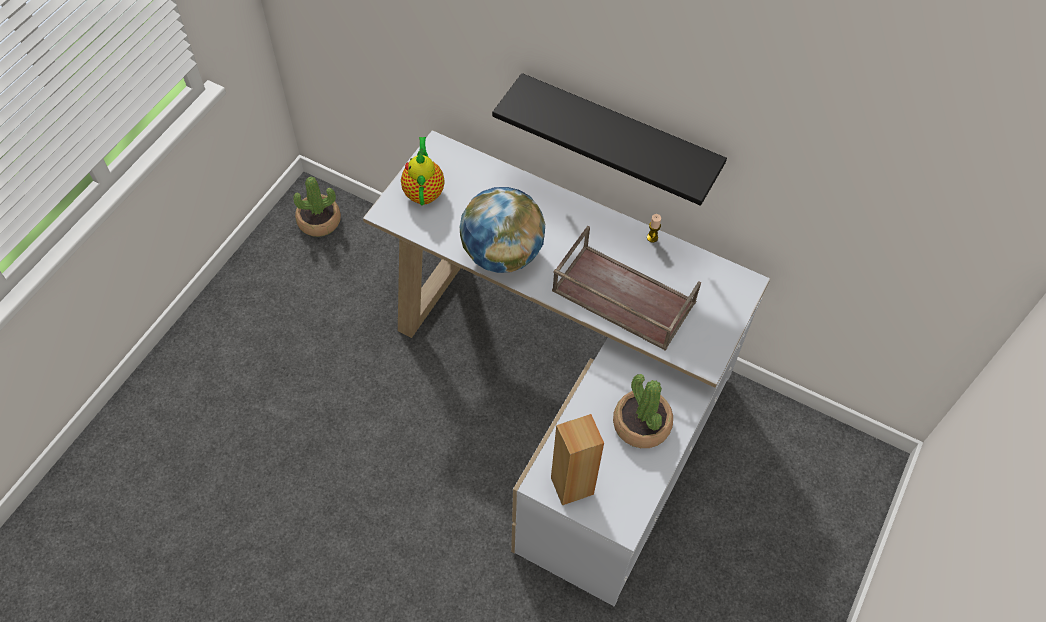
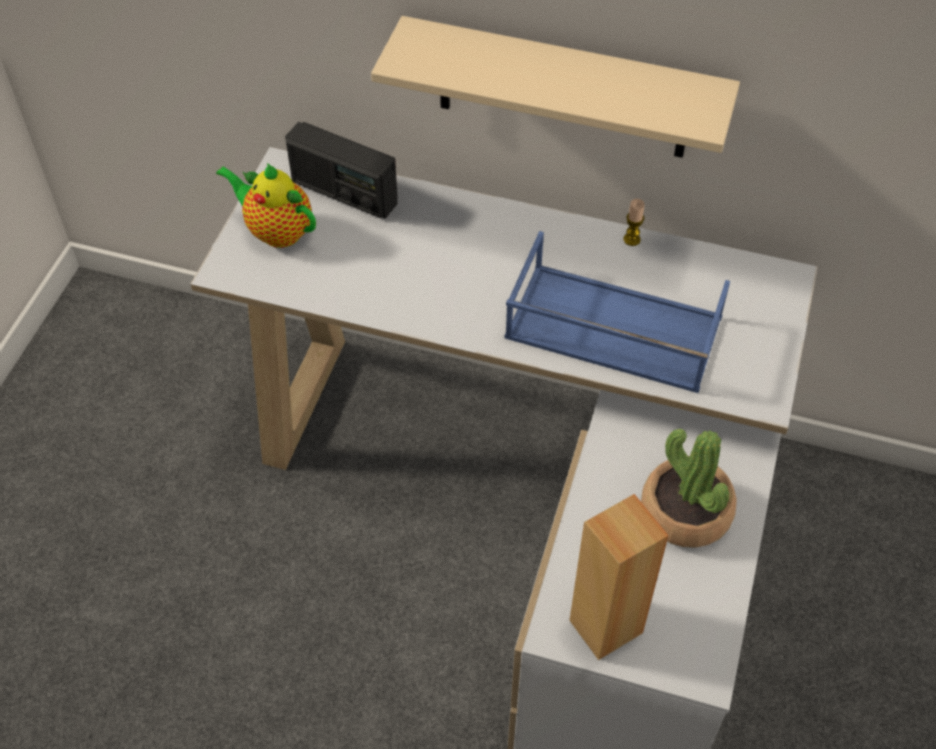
camera: 10 degrees left, 5 degrees down
(319, 221) = (115, 331): potted plant -> none
(424, 191) = (276, 231): teapot -> teapot turned 45 degrees counterclockwise
(473, 171) = (344, 192): none -> radio
(502, 254) = (415, 299): globe -> none
(618, 137) = (563, 90): black shelf -> beige shelf
(621, 297) = (611, 329): brown tray -> blue tray

